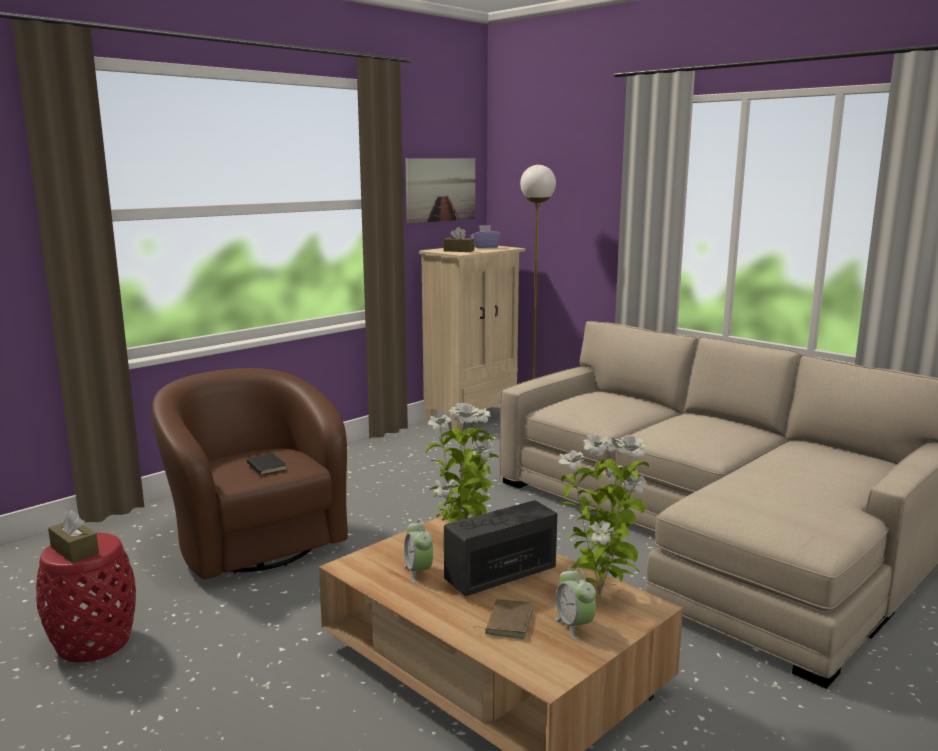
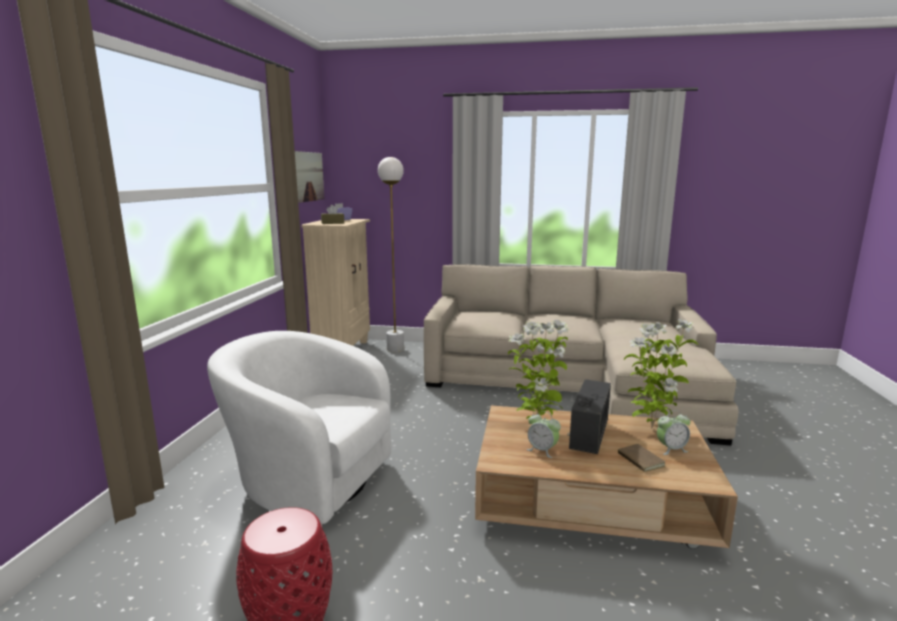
camera: 35 degrees left, 0 degrees up
(74, 550) = (281, 533): brown tissue box -> none
(254, 541) = (309, 481): brown armchair -> white armchair
(265, 467) = (333, 412): black book -> none
(574, 626) = (671, 449): alarm clock -> alarm clock turned 45 degrees counterclockwise

